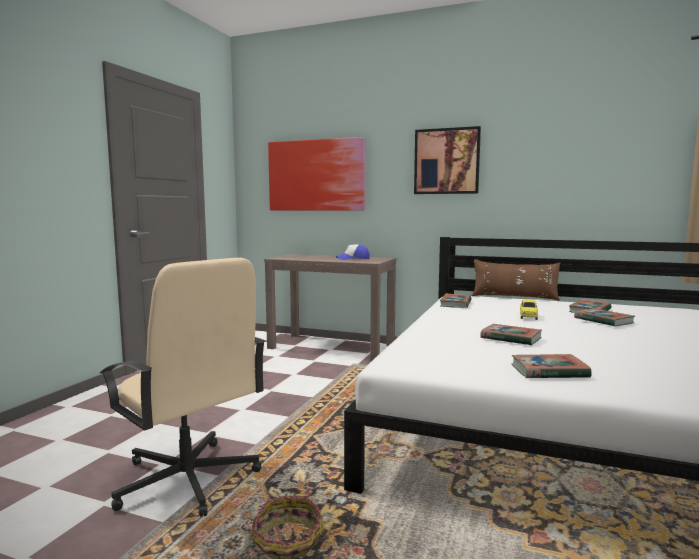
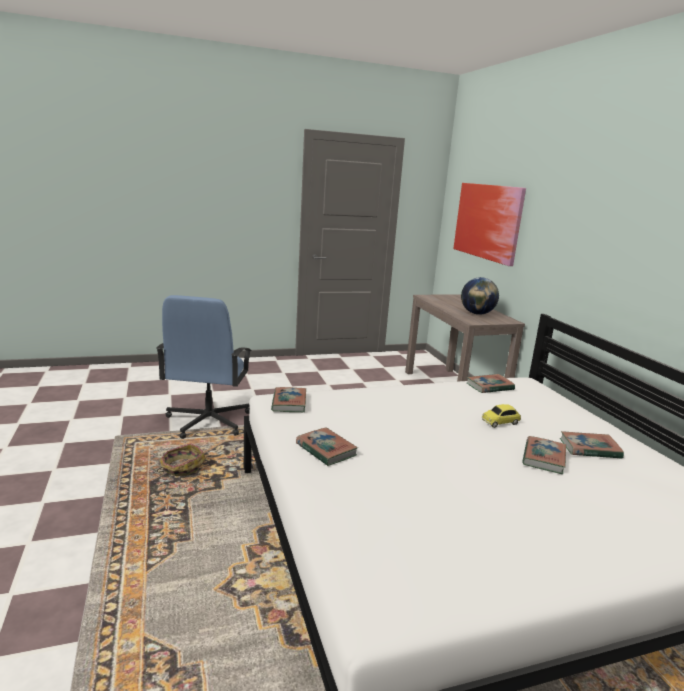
camera: 50 degrees right, 10 degrees up
(187, 480) = (207, 421): beige office chair -> blue office chair
(353, 259) = (477, 314): cap -> globe
(446, 161) = (585, 227): picture -> none
(510, 338) = (400, 425): book -> book (289, 403)
(514, 297) = (581, 406): brown pillow -> none

